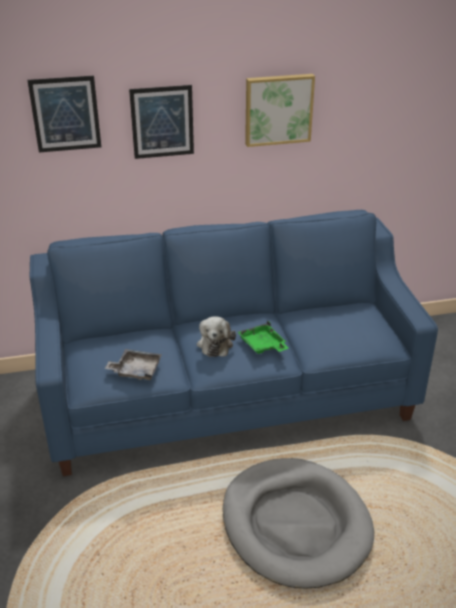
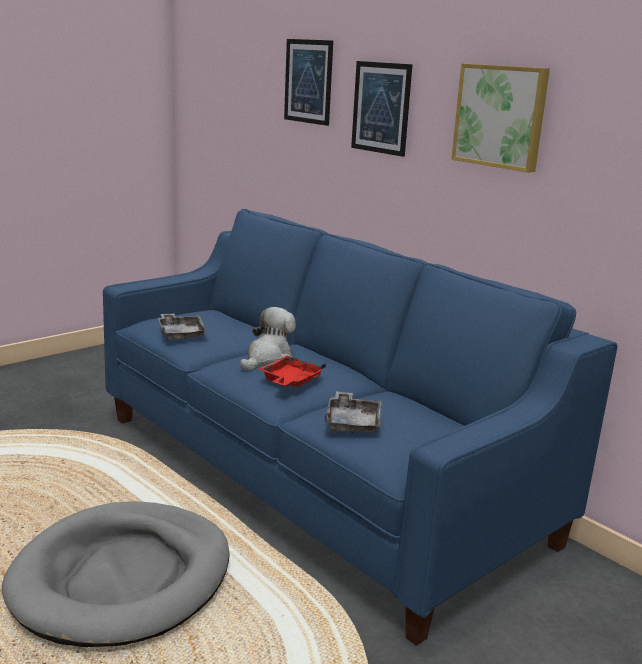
camera: 60 degrees right, 15 degrees down
(215, 343) = (268, 359): plush toy -> plush toy turned 150 degrees clockwise
(262, 345) = (290, 381): green tray -> red tray
(337, 341) = (353, 422): none -> grey tray

